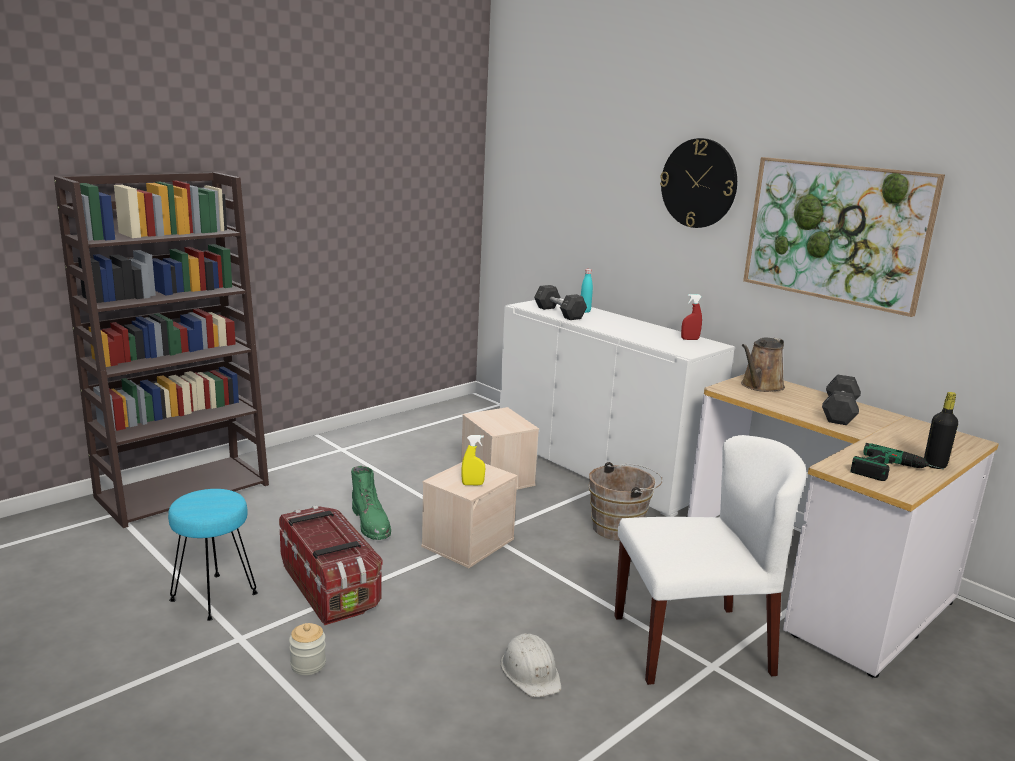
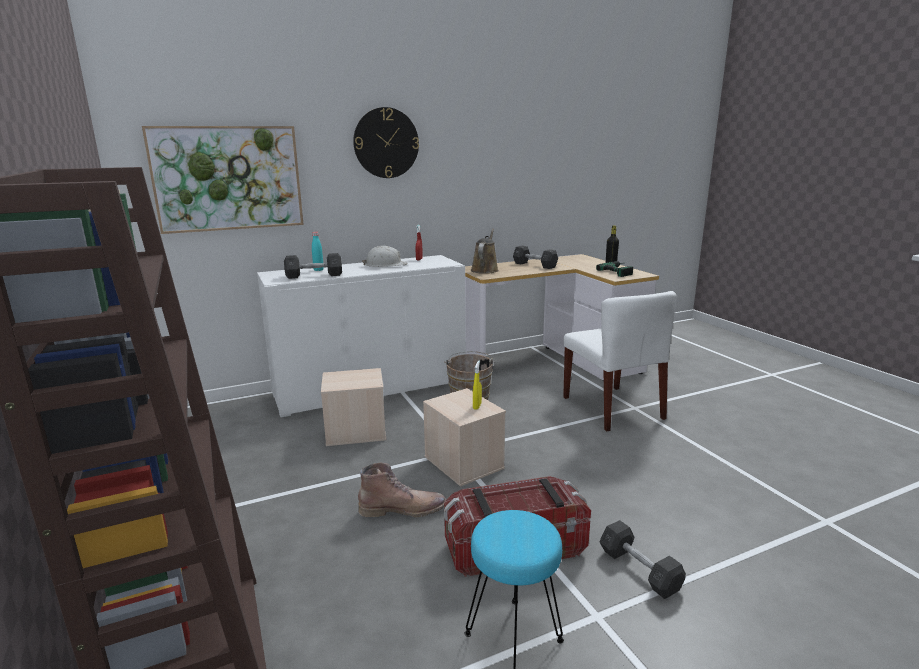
camera: 70 degrees left, 0 degrees up
(308, 664) = (639, 570): jar -> grey dumbbell
(372, 524) = (403, 509): green boot -> brown boot
(531, 672) = (643, 465): white hard hat -> white hard hat (385, 265)
(693, 644) = (613, 408): white chair -> white chair turned 150 degrees clockwise
(760, 386) = (485, 270): brown watering can -> brown watering can turned 135 degrees counterclockwise
(836, 232) = (488, 162): picture -> picture (228, 178)

